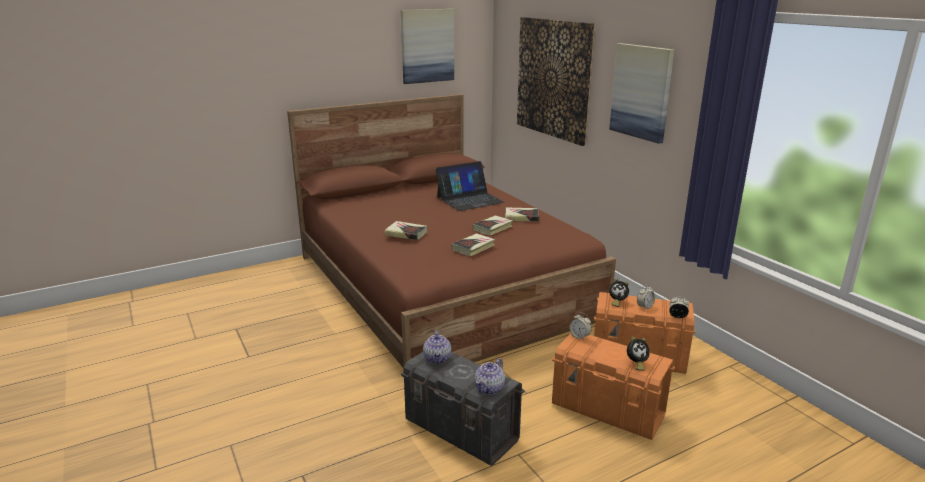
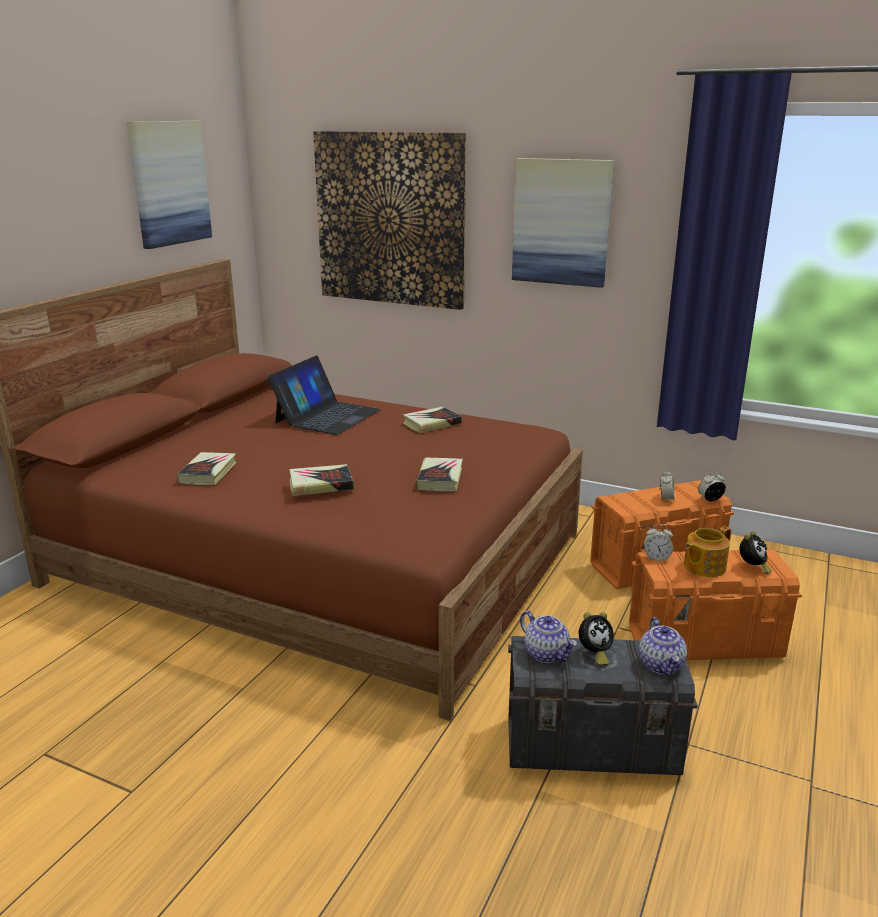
camera: 35 degrees left, 0 degrees up
(492, 228) = (418, 446): book -> book (208, 473)
(602, 351) = (703, 567): none -> teapot
(617, 302) = (633, 503): alarm clock -> alarm clock (594, 654)

